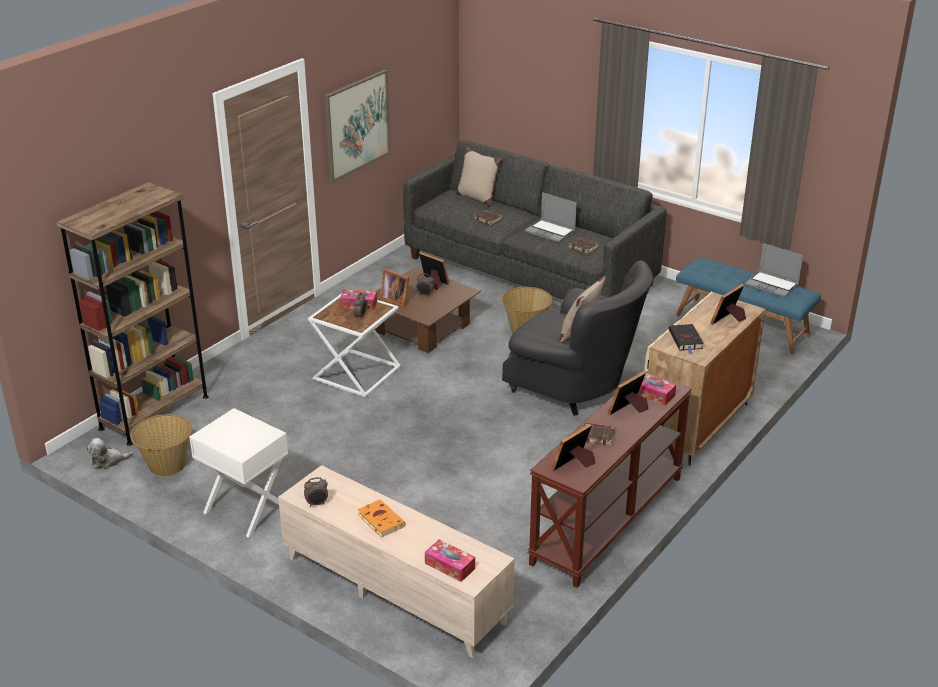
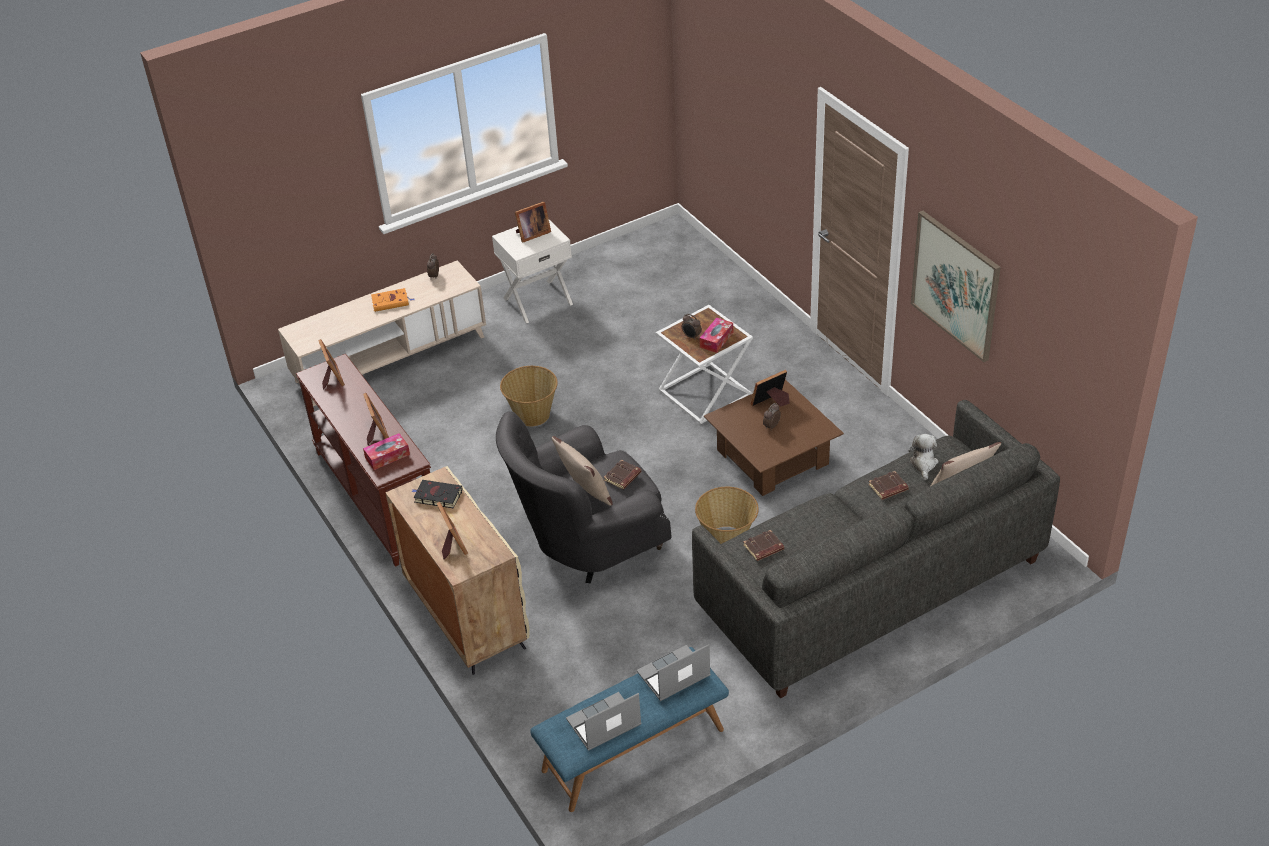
camera: 115 degrees right, 10 degrees up
(108, 461) = (648, 240): plush toy -> plush toy (923, 464)
(154, 412) = (708, 267): brown bookcase -> none
(166, 465) = (623, 267): basket -> basket (532, 414)
(433, 283) = (796, 439): picture frame -> picture frame (532, 234)
(450, 566) = (316, 324): tissue box -> none
(551, 232) = (820, 531): laptop -> laptop (673, 676)
(598, 436) = (355, 402): brown book -> brown book (622, 477)

